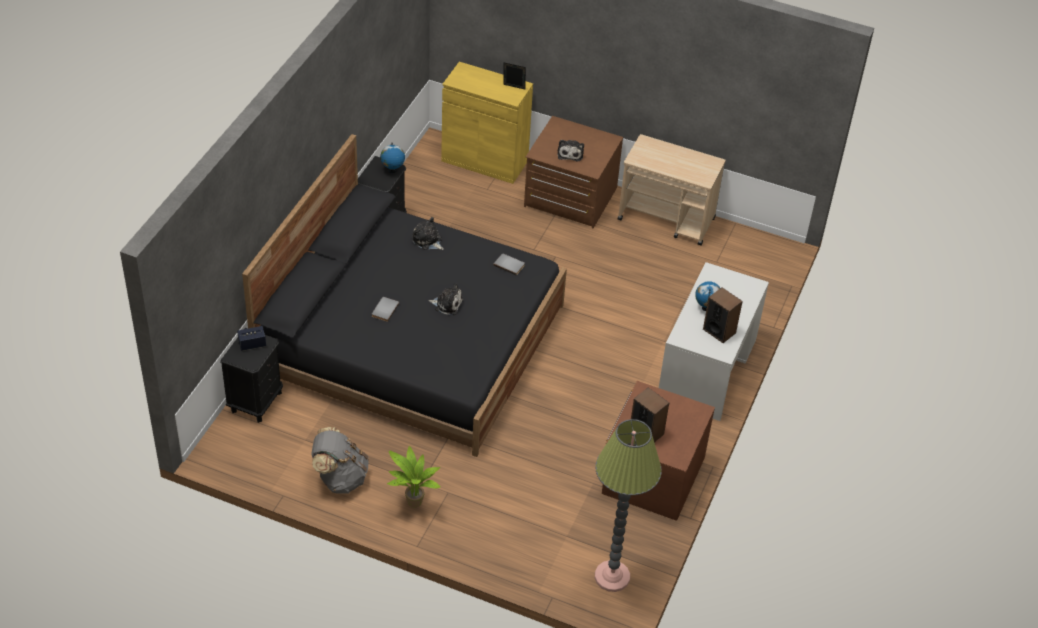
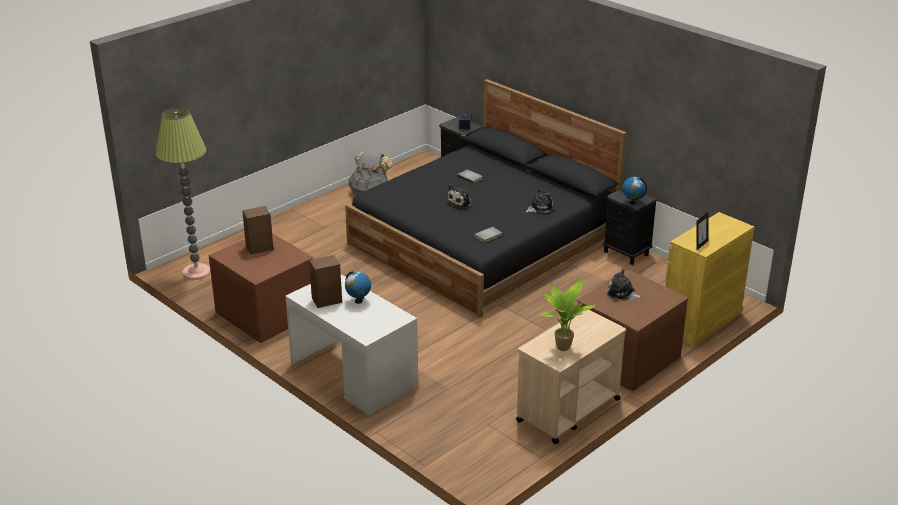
camera: 115 degrees right, 15 degrees down
(413, 505) = (326, 213): potted plant -> potted plant (562, 346)

